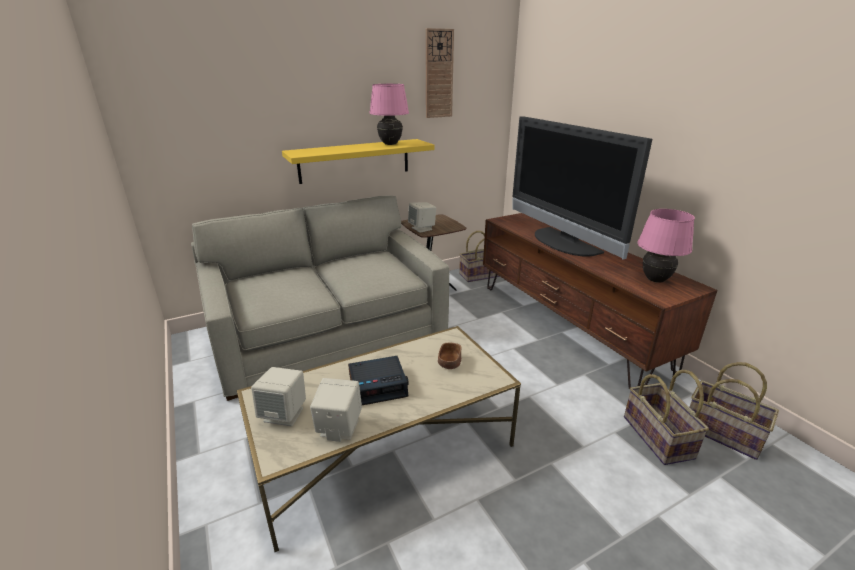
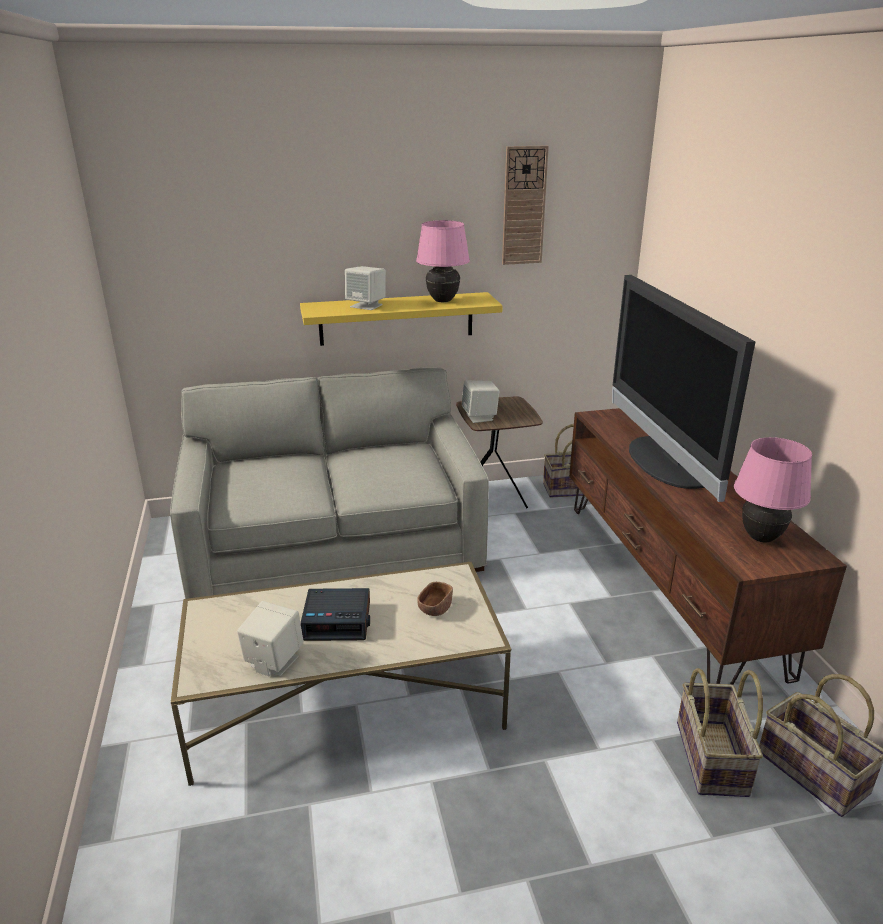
camera: 15 degrees right, 0 degrees up
(284, 414) = (222, 635): beige speaker -> beige speaker (367, 306)

